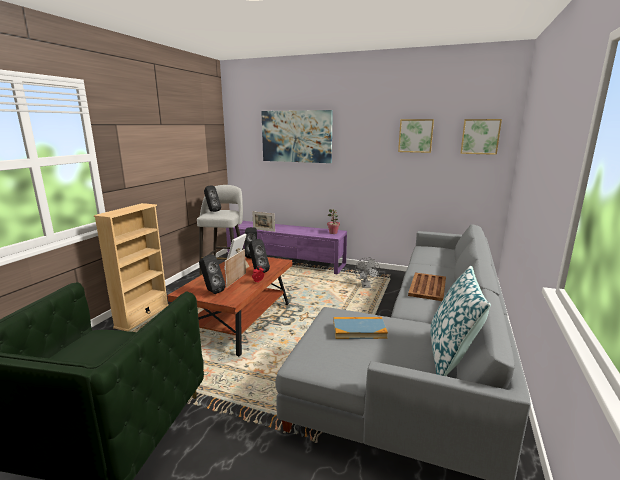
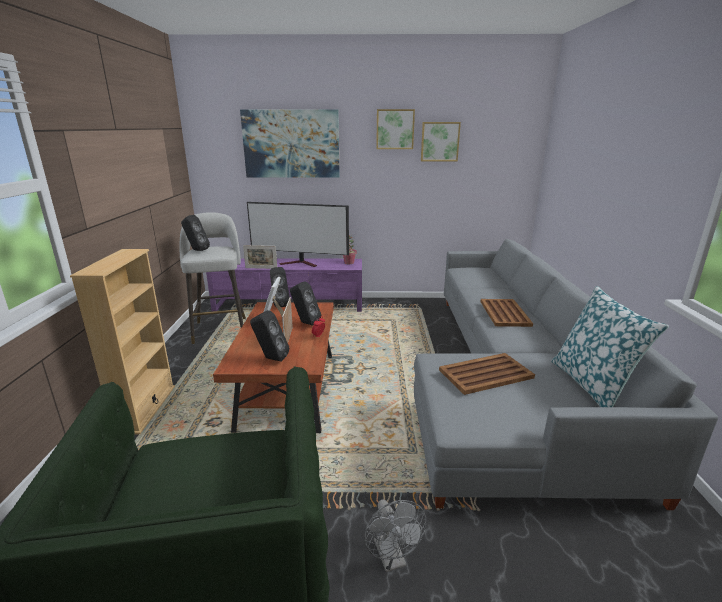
camera: 20 degrees left, 5 degrees up
(295, 229) = (301, 263): none -> television
(359, 330) = (485, 374): book -> brown tray
(366, 286) = (402, 321): grey fan -> grey fan (392, 559)
(480, 136) = (508, 142): picture -> picture (395, 129)

